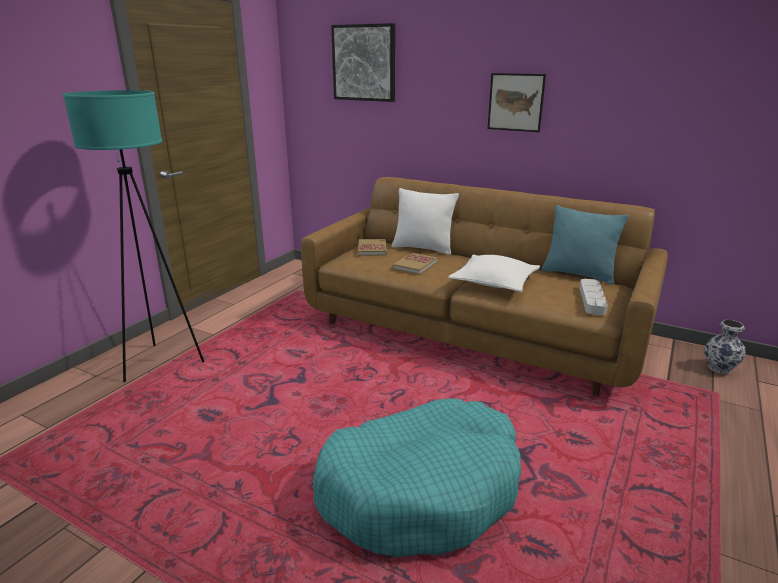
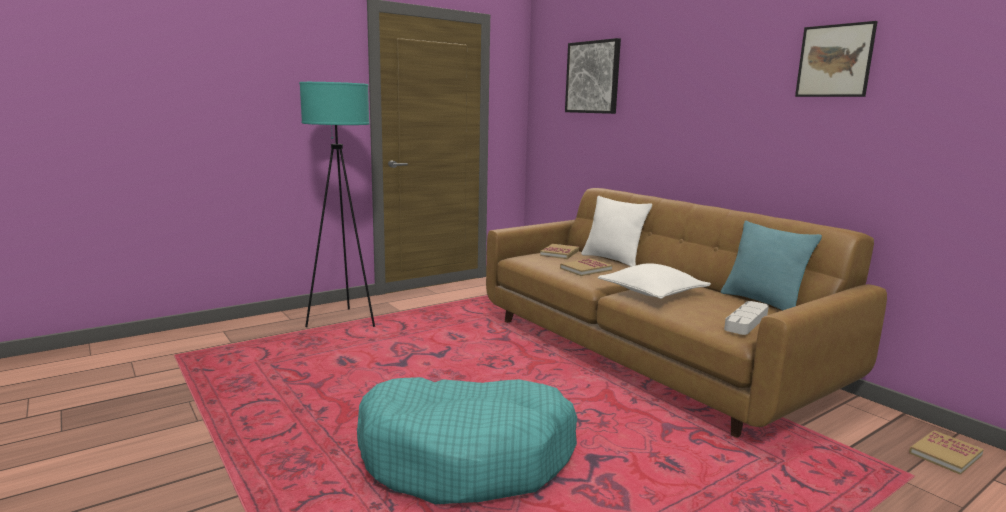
camera: 25 degrees right, 10 degrees down
(515, 102) = (725, 112): picture -> picture (834, 61)
(720, 368) = (945, 454): vase -> book

